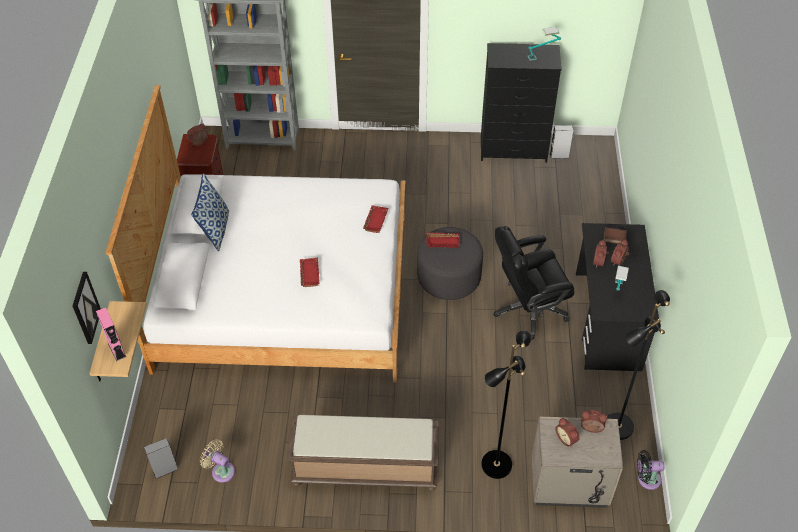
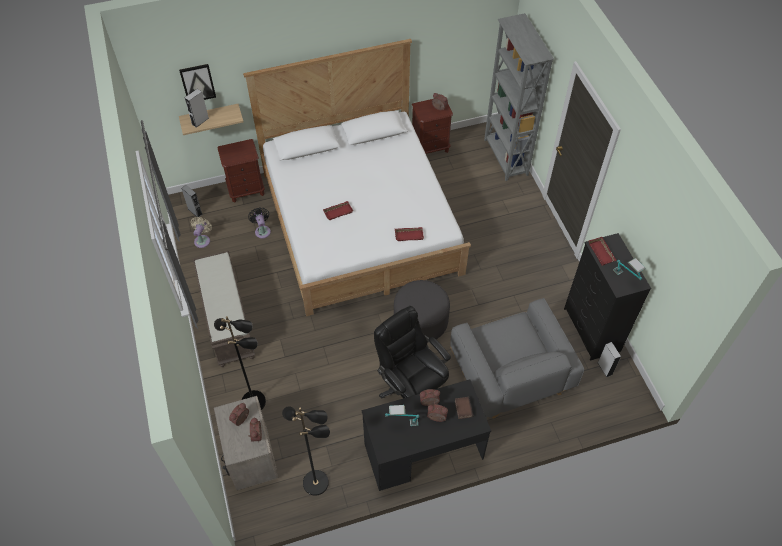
camera: 70 degrees right, 5 degrees up
(116, 349) = (200, 121): pink speaker -> grey speaker
(162, 400) = (246, 190): none -> brown nightstand
(215, 229) = (359, 146): pillow -> none
(443, 241) = (426, 293): red tray -> red tray (602, 253)
(540, 224) = (510, 373): none -> grey armchair
(646, 479) = (271, 515): black fan -> black fan (262, 230)

